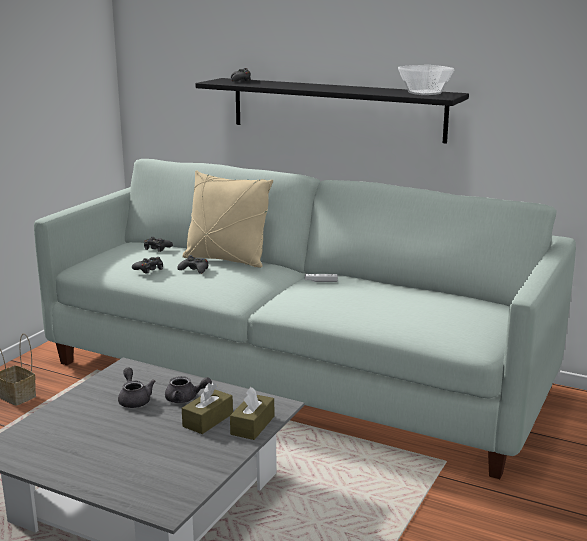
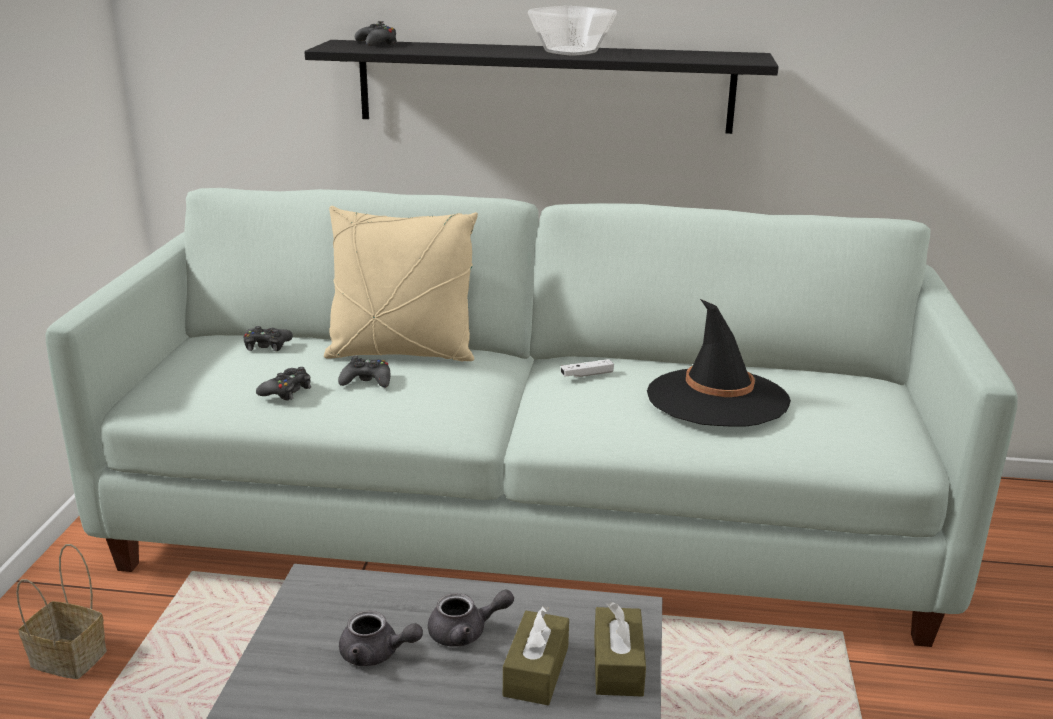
camera: 20 degrees left, 5 degrees up
(134, 399) = (376, 654): grey teapot -> grey teapot turned 150 degrees clockwise
(386, 301) = (717, 398): none -> black hat
(425, 93) = (712, 55): bowl -> bowl (572, 52)

